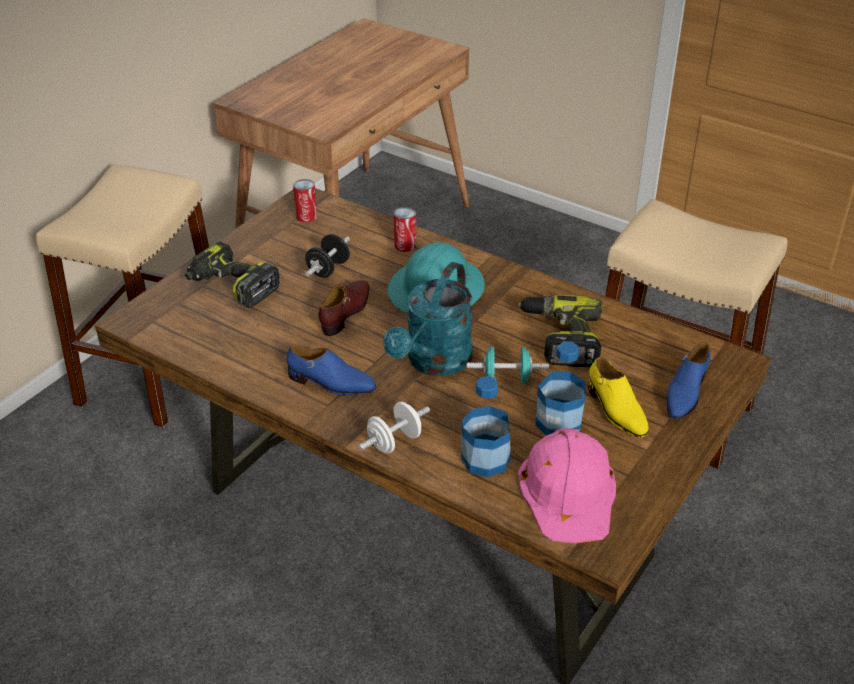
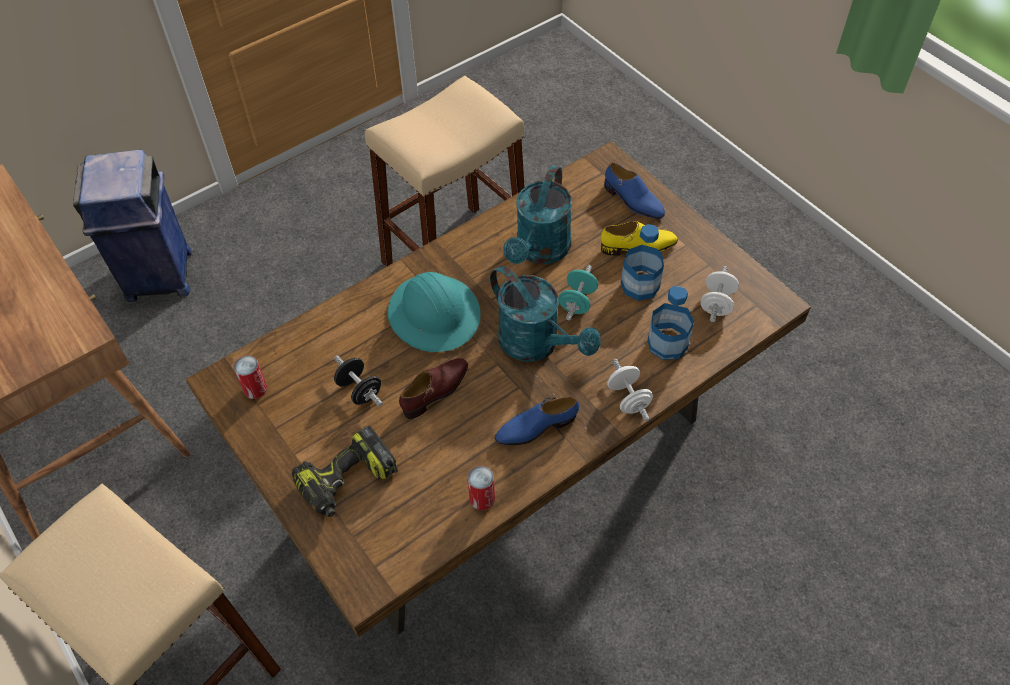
camera: 70 degrees left, 15 degrees up
(331, 383) = (536, 427): blue shoe -> blue shoe turned 150 degrees counterclockwise
(346, 312) = (436, 391): brown shoe -> brown shoe turned 90 degrees clockwise
(405, 245) = (352, 319): can -> can (482, 498)
(513, 235) = (159, 276): none -> blue trash can
(560, 338) = (539, 251): power drill -> turquoise watering can
(569, 491) = (717, 303): pink hard hat -> white dumbbell

